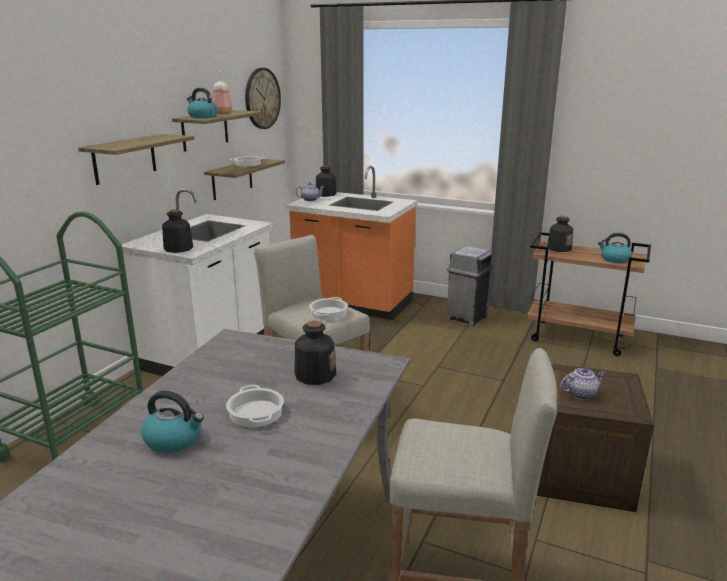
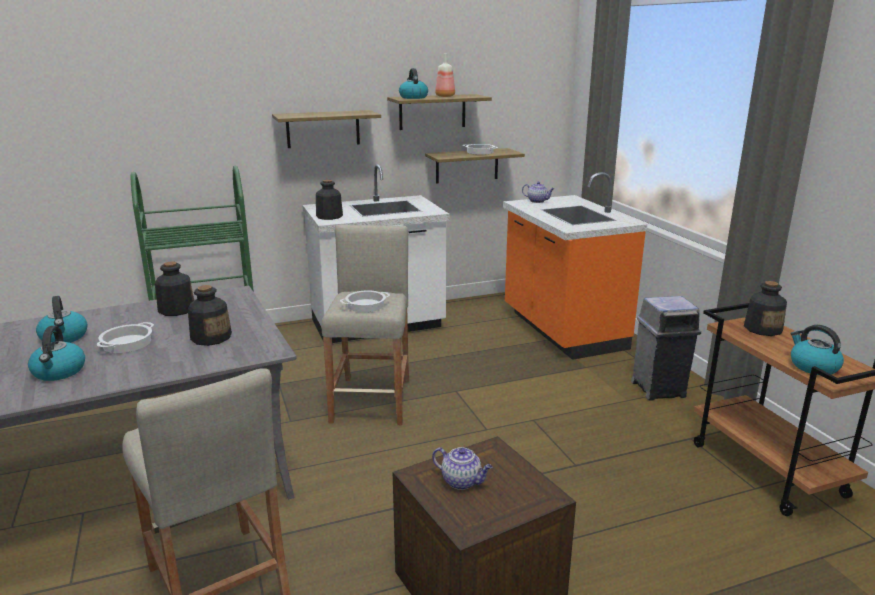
camera: 45 degrees right, 0 degrees up
(262, 98) = (528, 84): wall clock -> none
(264, 462) = (59, 372): none -> kettle
(325, 194) = (566, 199): bottle -> bottle (176, 309)

